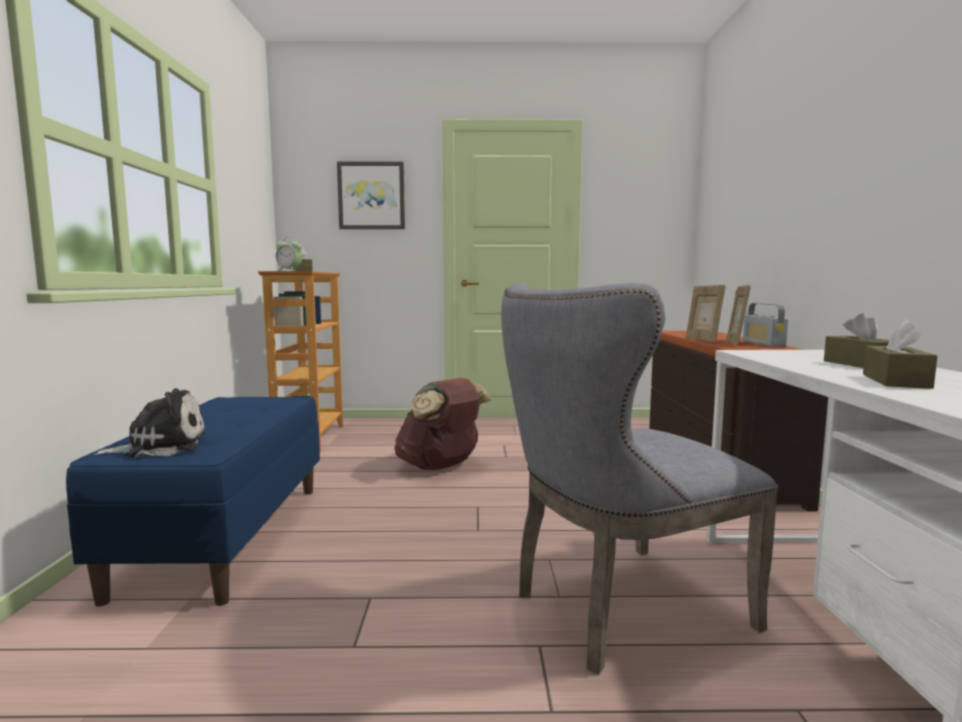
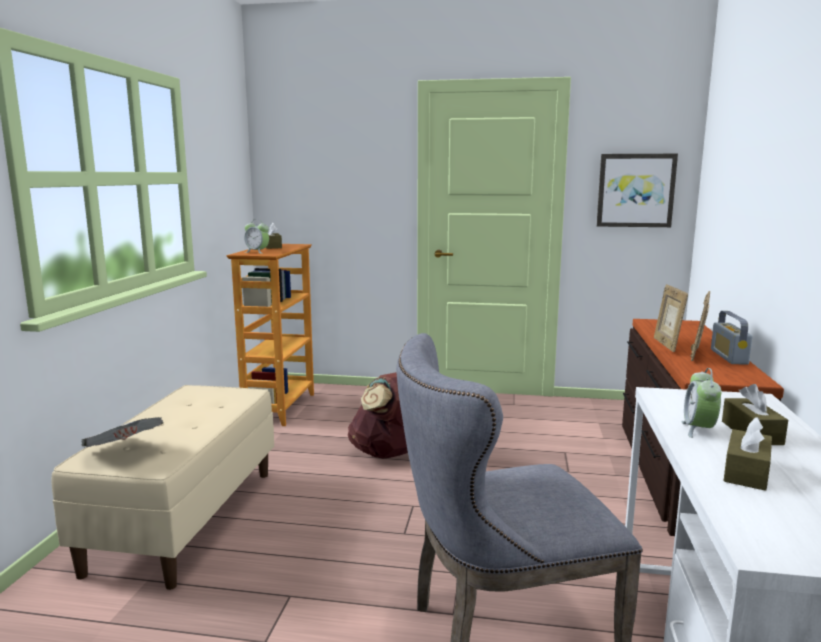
camera: 10 degrees right, 5 degrees up
(161, 446) = (124, 453): plush toy -> newspaper
(226, 536) = (185, 518): blue bench -> beige bench
(371, 196) = (345, 162): picture -> picture (635, 190)
(811, 365) = (698, 430): none -> alarm clock

